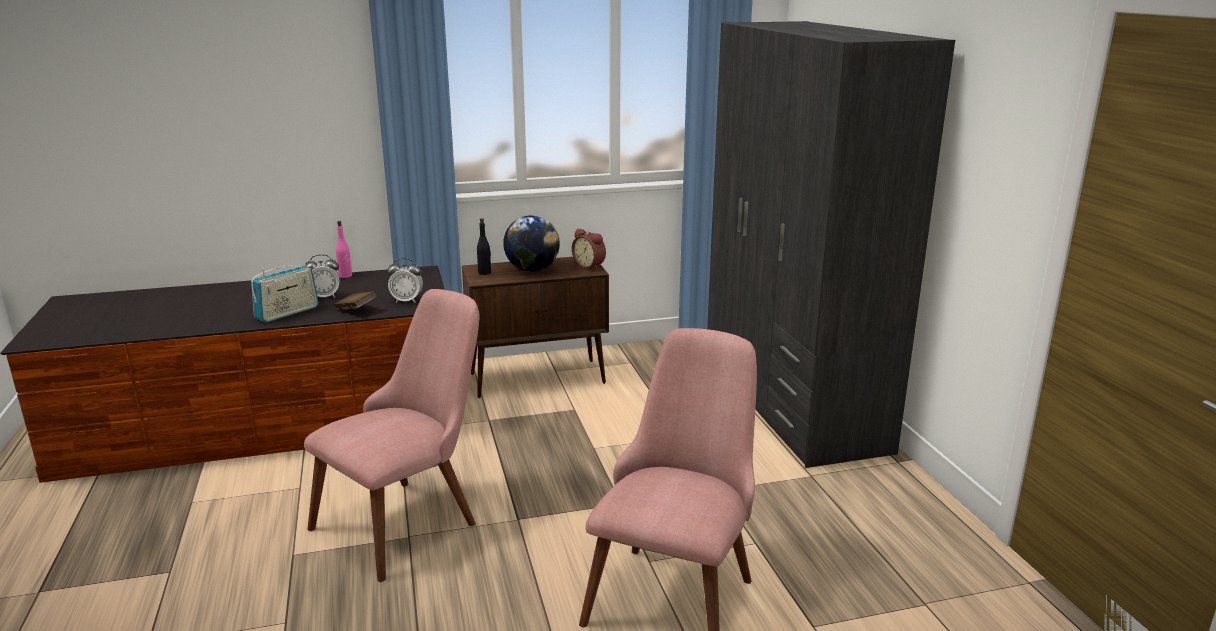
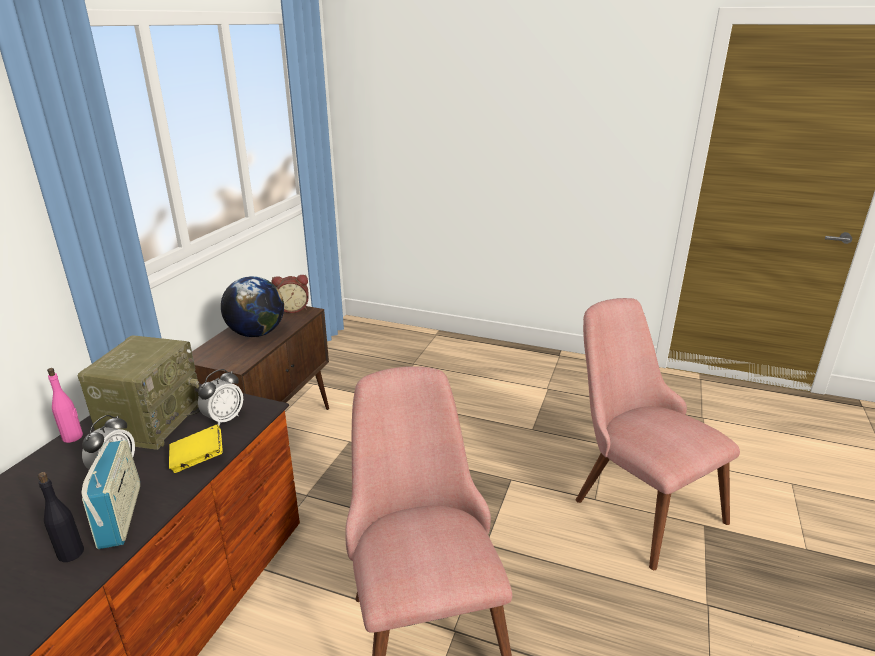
camera: 55 degrees left, 5 degrees up
(356, 310) = (198, 459): brown book -> yellow book
(382, 285) = (153, 421): none -> radio
(484, 272) = (220, 356): black bottle -> black bottle (71, 553)
(791, 401) = (453, 352): grey wardrobe -> none

